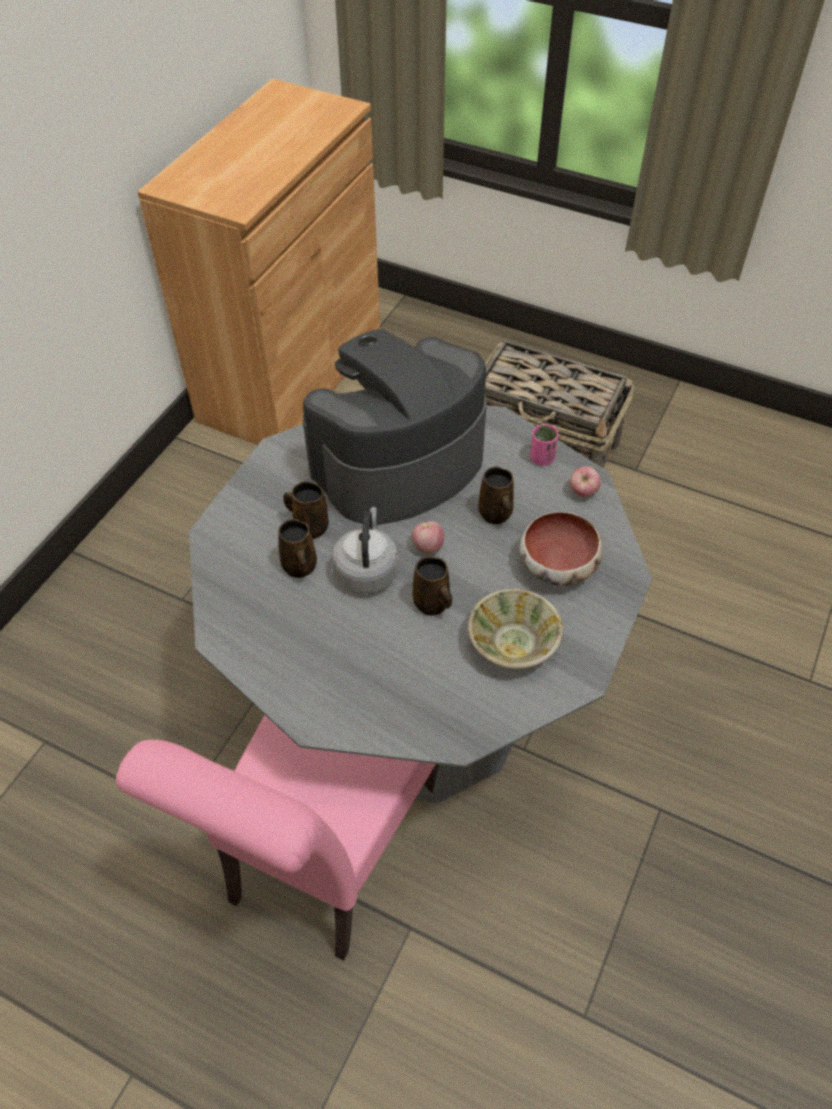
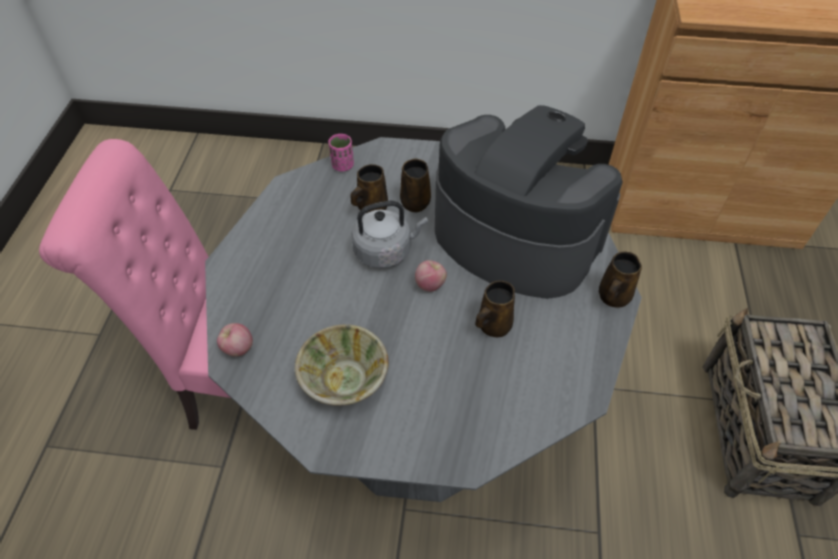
camera: 70 degrees right, 0 degrees up
(432, 604) = (367, 306): brown mug -> brown mug (613, 297)
(542, 458) = (588, 346): pink cup -> pink cup (343, 165)
(557, 566) = (451, 394): bowl -> none
(583, 492) = (562, 394): apple -> apple (238, 348)

